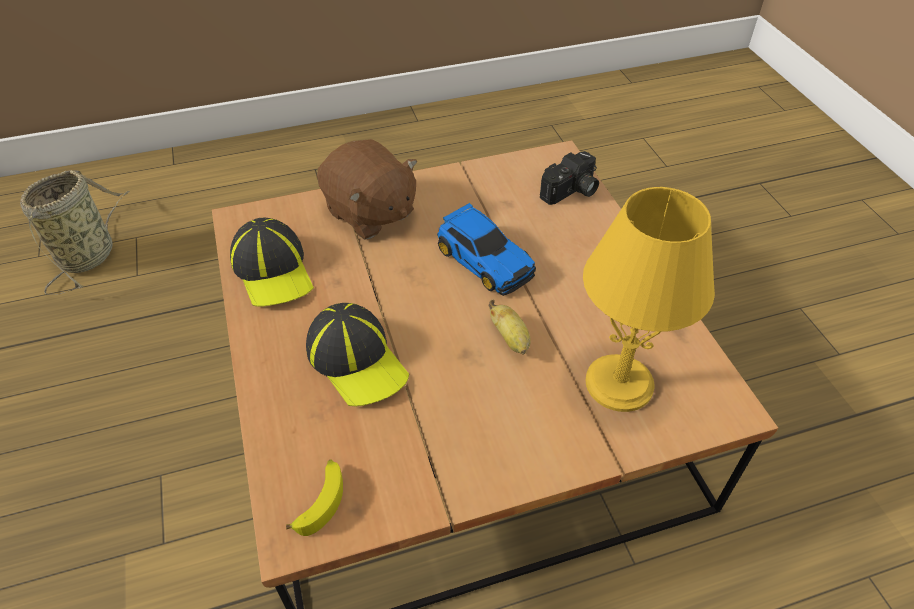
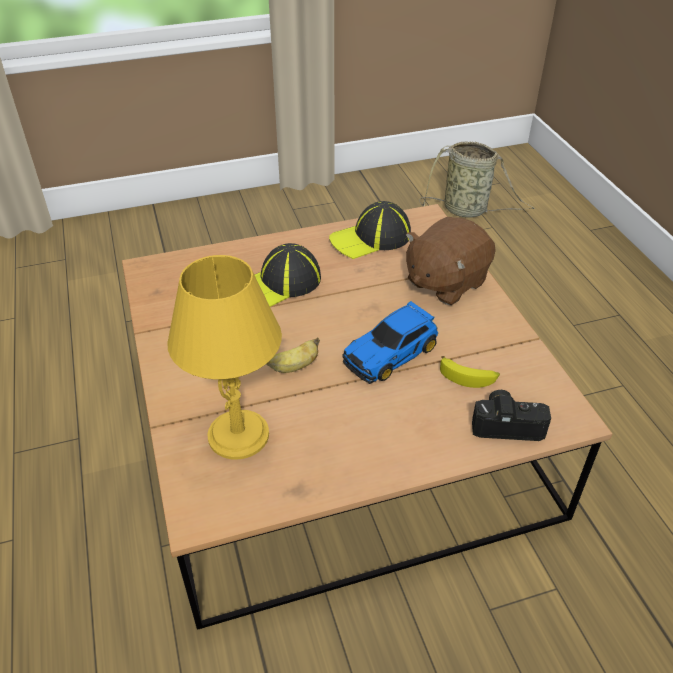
camera: 90 degrees right, 5 degrees down
(320, 500) = (167, 276): banana -> banana (468, 376)
(571, 192) = (507, 424): camera -> camera turned 135 degrees clockwise

